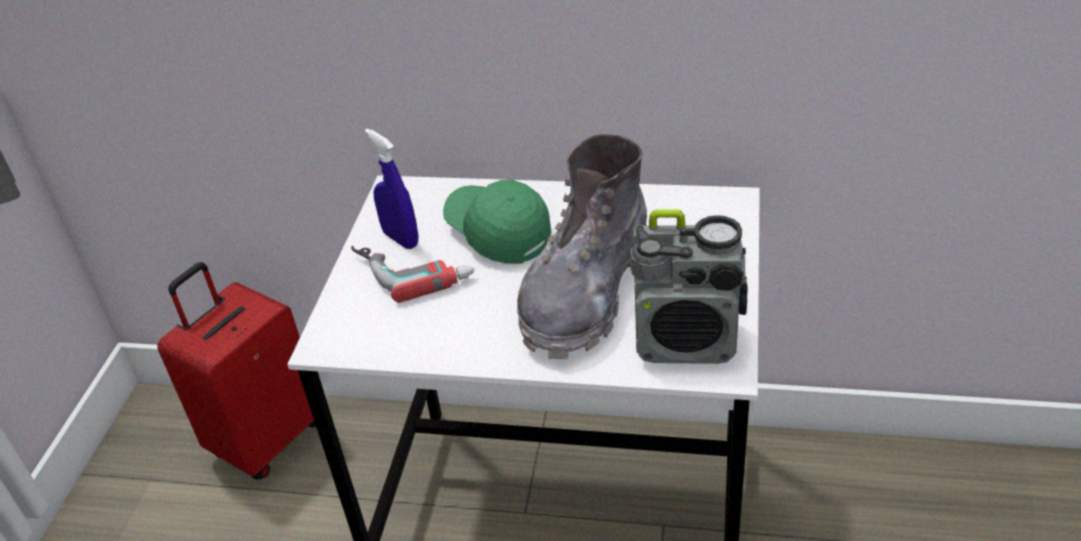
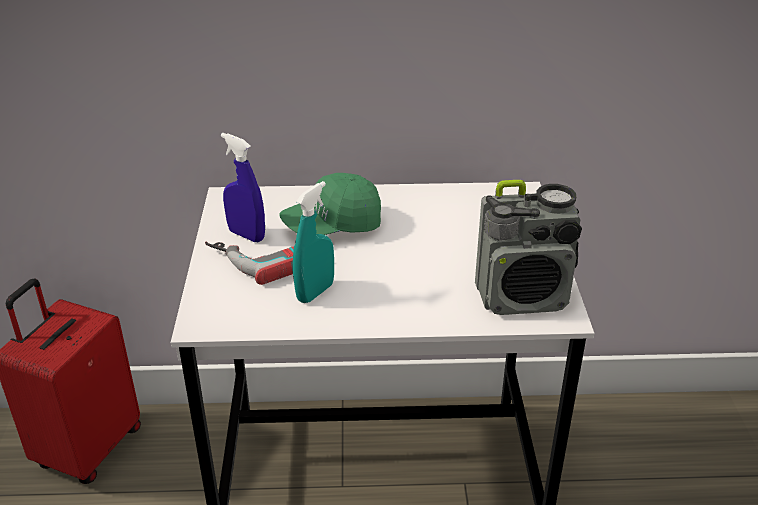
camera: 15 degrees left, 5 degrees down
(454, 316) = (315, 292): none -> turquoise spray bottle
(498, 233) = (332, 226): green cap -> green cap turned 60 degrees counterclockwise
(585, 293) = (424, 267): grey boot -> none

